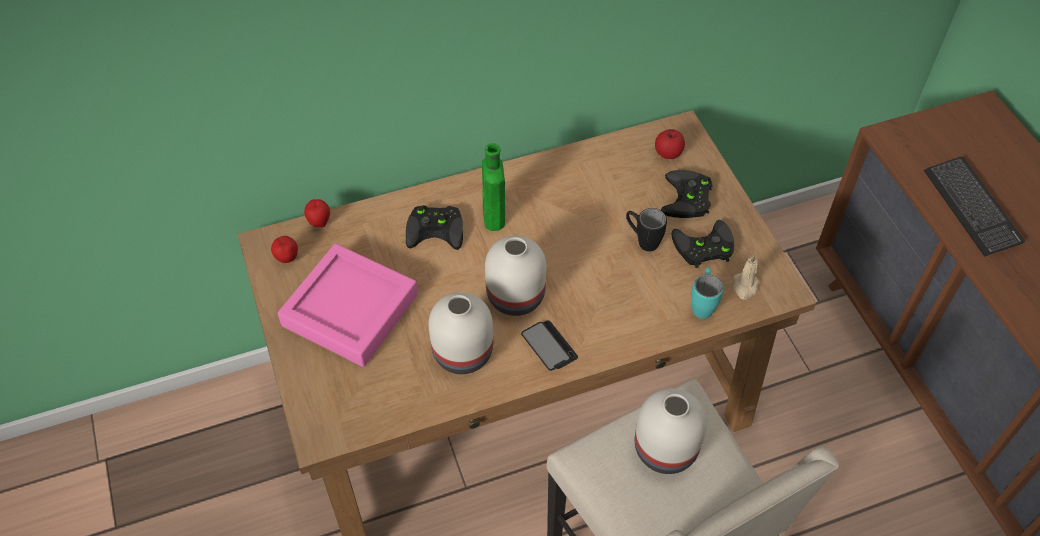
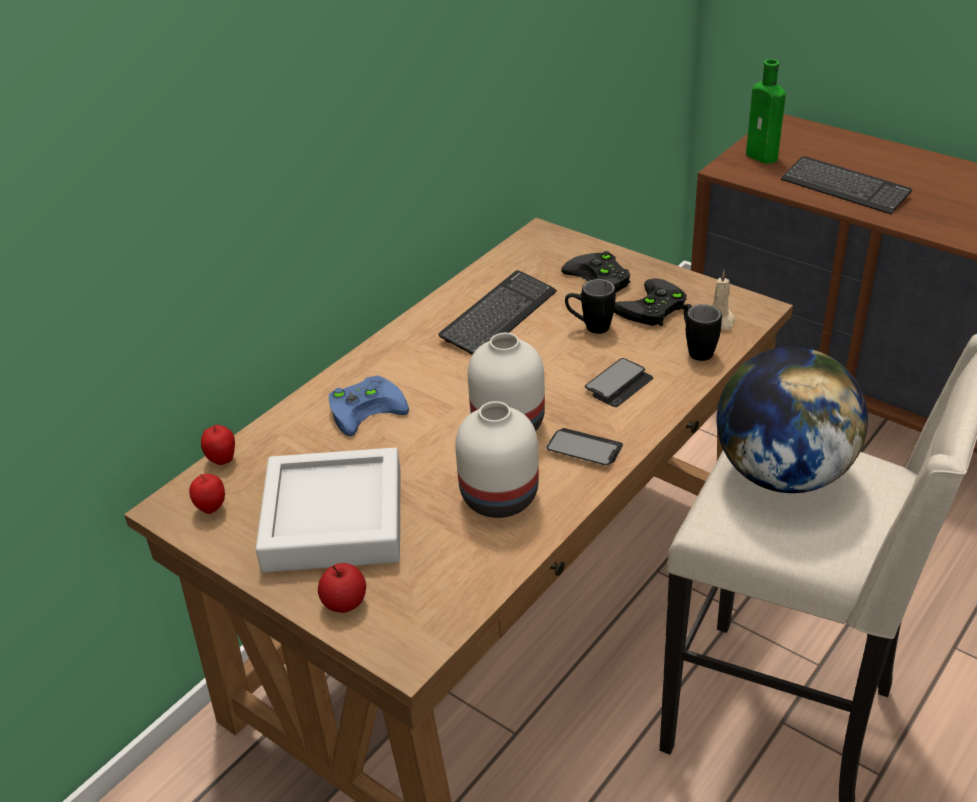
camera: 30 degrees left, 15 degrees down
(350, 310) = (333, 519): pink tray -> grey tray
(437, 229) = (367, 407): black game controller -> blue game controller
(494, 219) = (422, 373): green bottle -> green bottle (763, 157)
(586, 195) = (498, 316): none -> keyboard
(619, 304) = (619, 384): none -> phone
(665, 447) = (782, 473): white vase -> globe
(668, 153) = (546, 255): apple -> apple (344, 602)
(702, 304) = (696, 349): turquoise mug -> black mug

